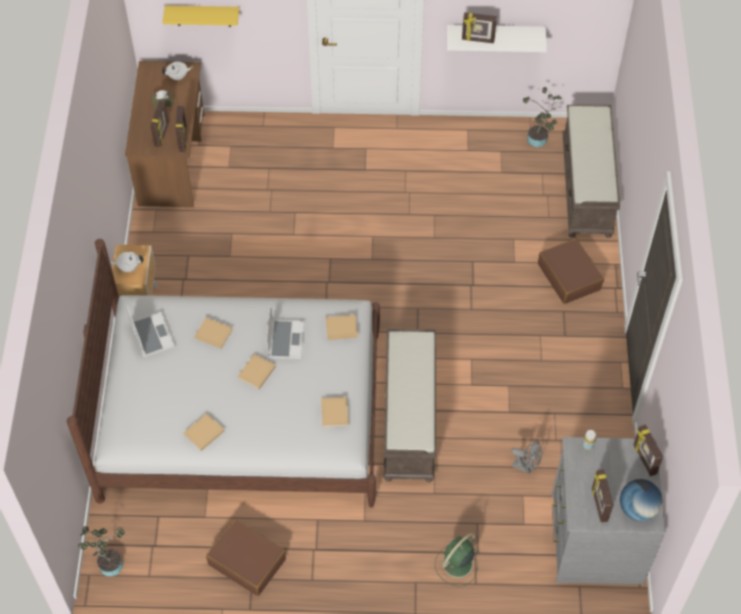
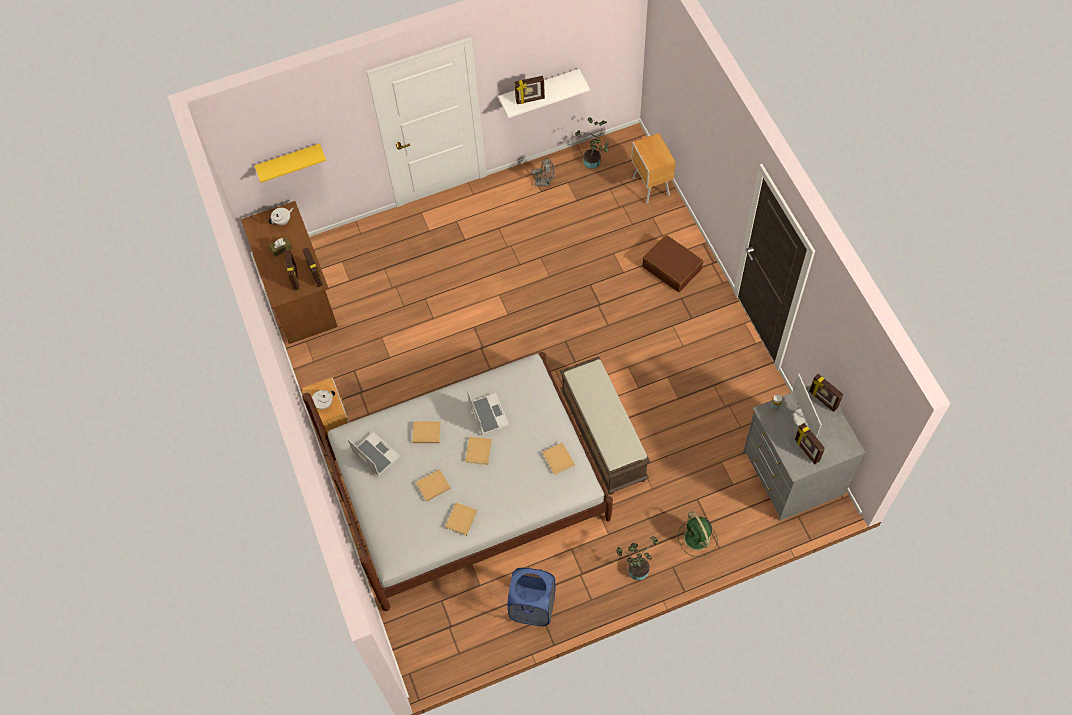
camera: 20 degrees left, 5 degrees up
(108, 563) = (420, 657): potted plant -> potted plant (635, 569)
(247, 561) = (532, 607): brown suitcase -> blue laundry basket
(340, 328) = (527, 386): beige book -> beige book (432, 486)
(456, 564) = (697, 539): green fan -> green fan turned 45 degrees counterclockwise
(526, 467) = (712, 437): grey fan -> grey fan (545, 182)
(587, 187) = (650, 187): brown bench -> brown nightstand
(614, 470) = (805, 418): none -> monitor
(637, 509) = (836, 442): globe -> none

